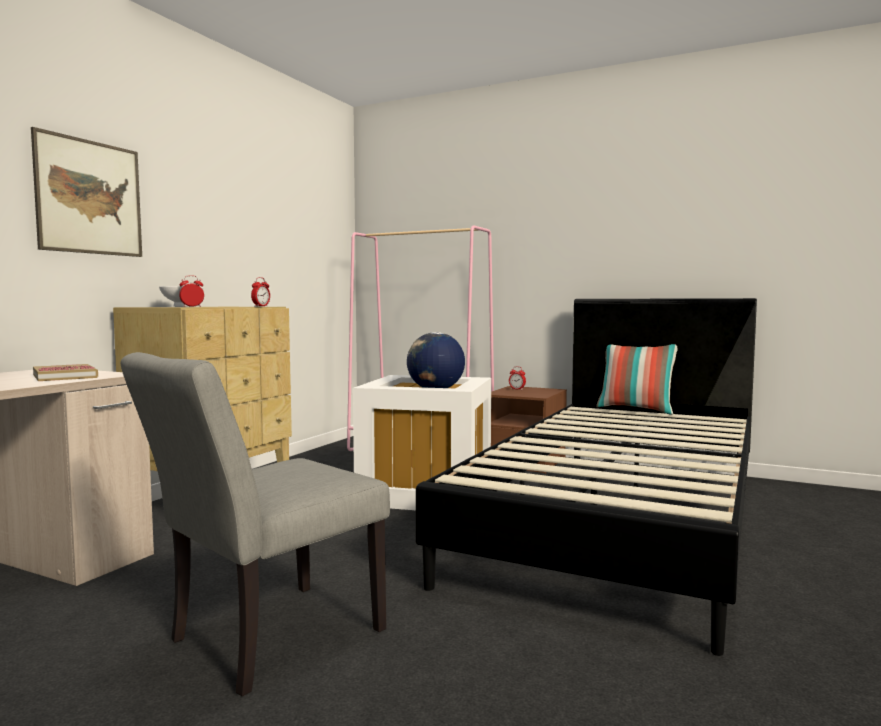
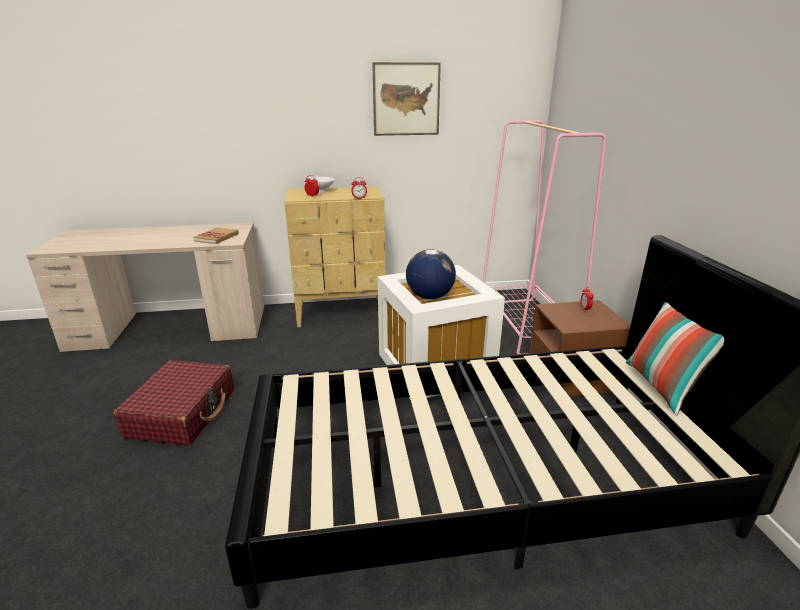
camera: 55 degrees right, 20 degrees up
(90, 197) = (271, 120): picture -> picture (406, 99)
(263, 640) = (182, 413): grey chair -> red suitcase

